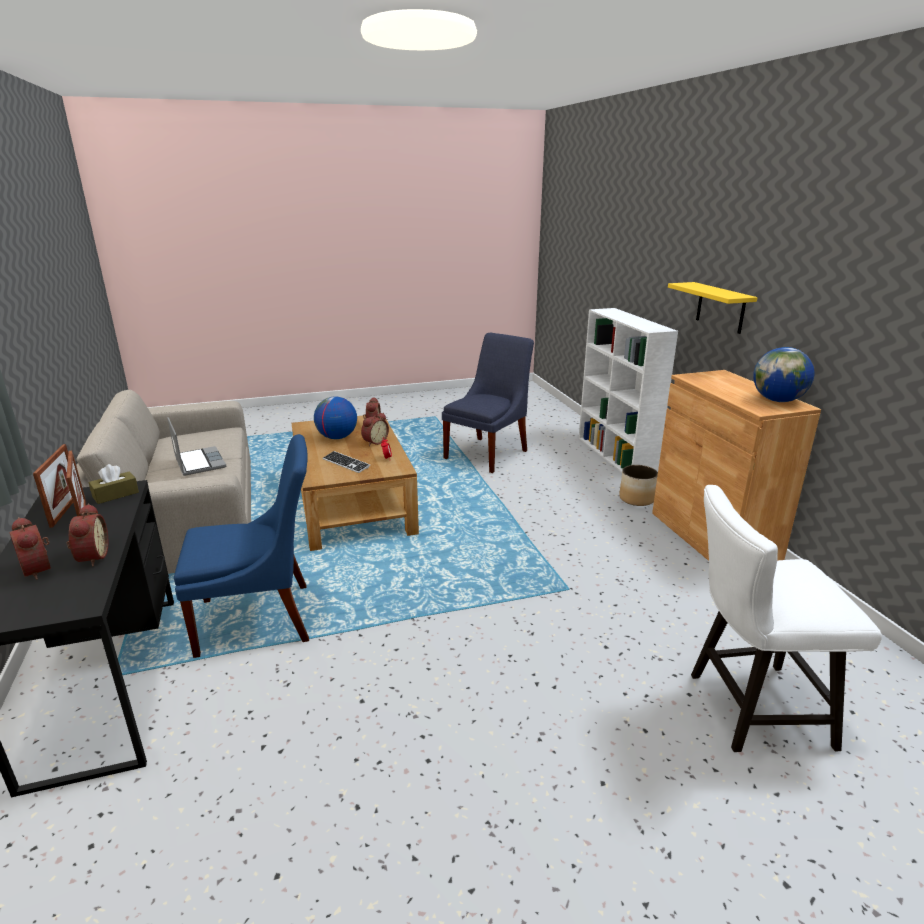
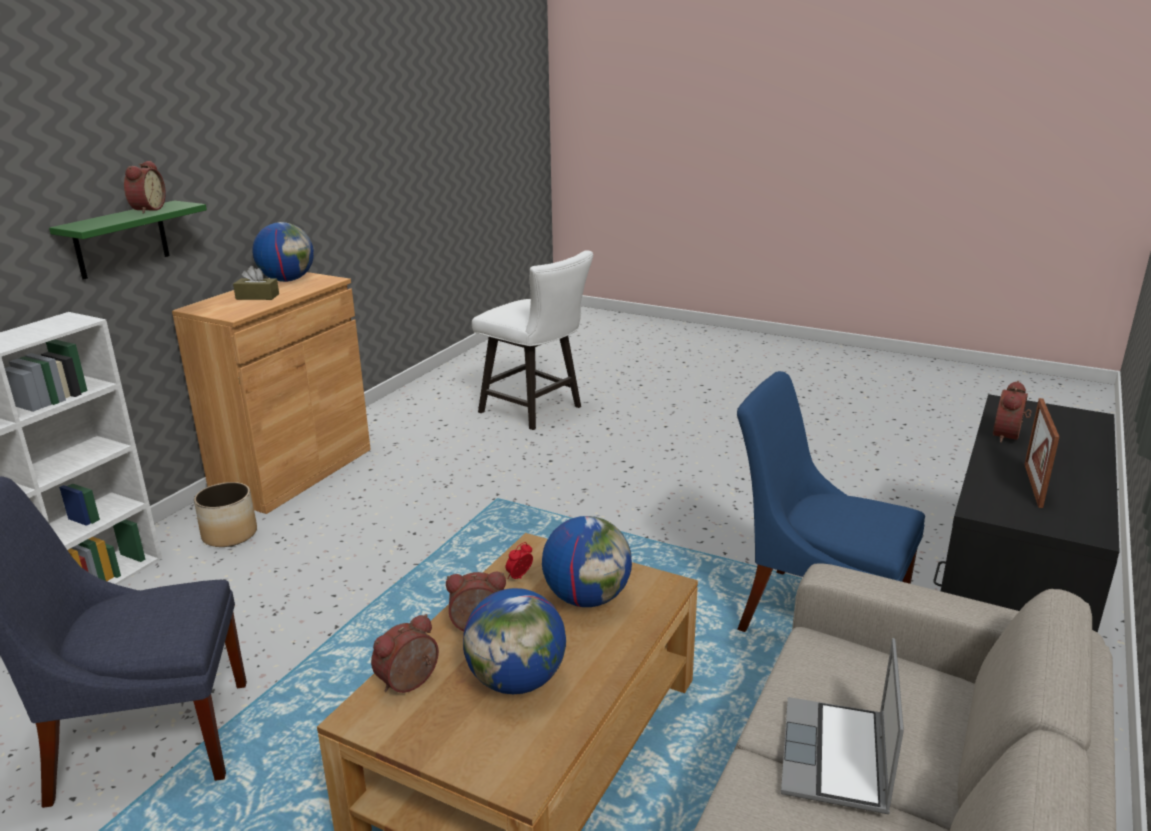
camera: 135 degrees left, 0 degrees up
(40, 569) = (1059, 441): alarm clock -> alarm clock (146, 210)
(65, 510) = (1063, 503): picture frame -> none
(115, 494) = (997, 504): brown tissue box -> brown tissue box (257, 296)
(346, 463) = (587, 598): keyboard -> globe
(720, 307) = (121, 240): yellow shelf -> green shelf

